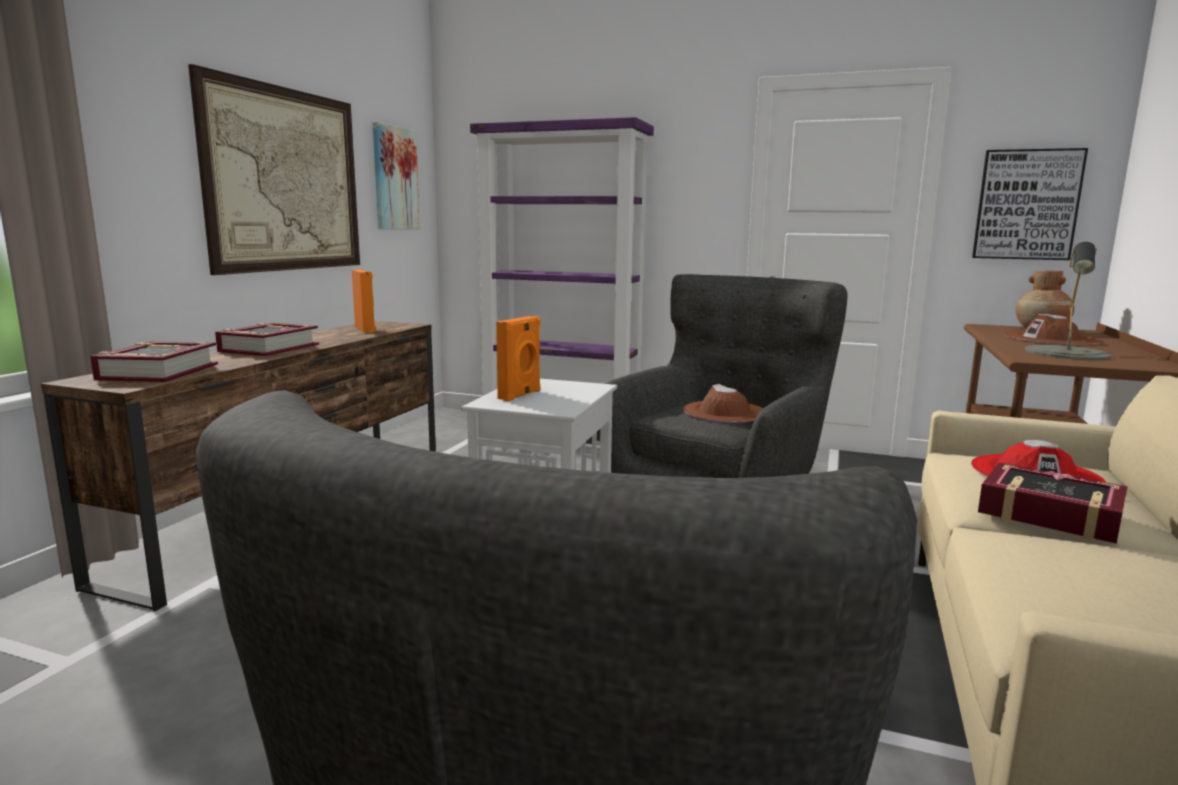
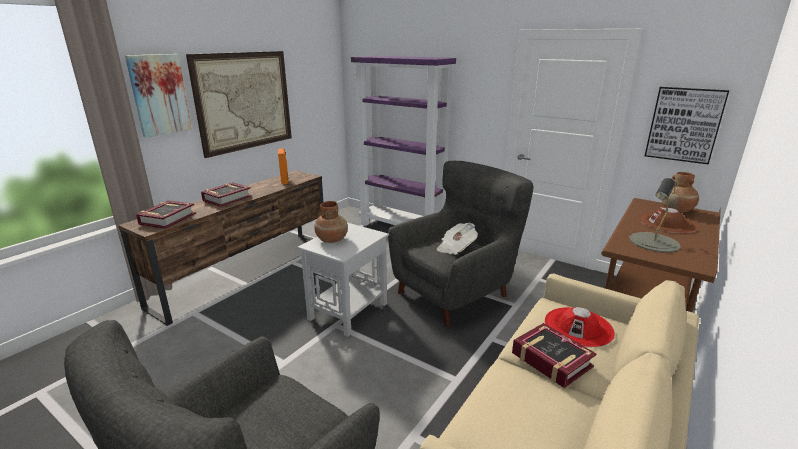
camera: 15 degrees right, 10 degrees up
(394, 178) = (314, 85): picture -> picture (159, 95)
(521, 395) = (332, 239): orange speaker -> brown vase
(724, 412) = (456, 248): brown hat -> newspaper

